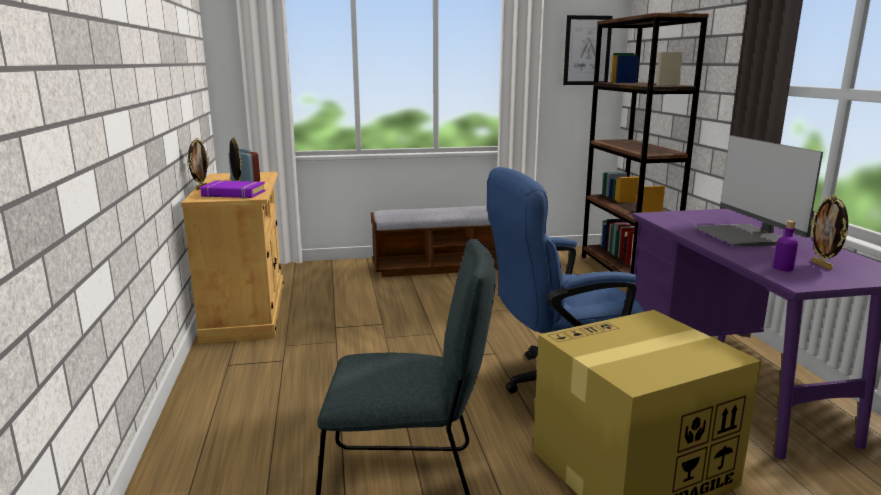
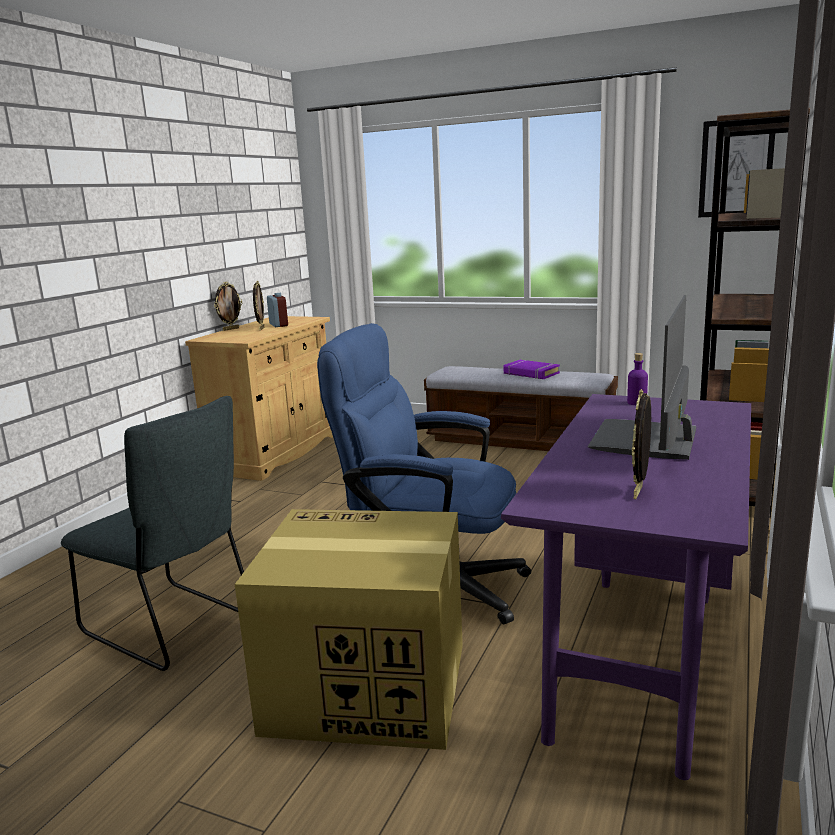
camera: 35 degrees right, 0 degrees up
(233, 194) = (237, 336): purple book -> purple book (531, 373)
(783, 268) = (574, 485): purple bottle -> purple bottle (637, 403)

